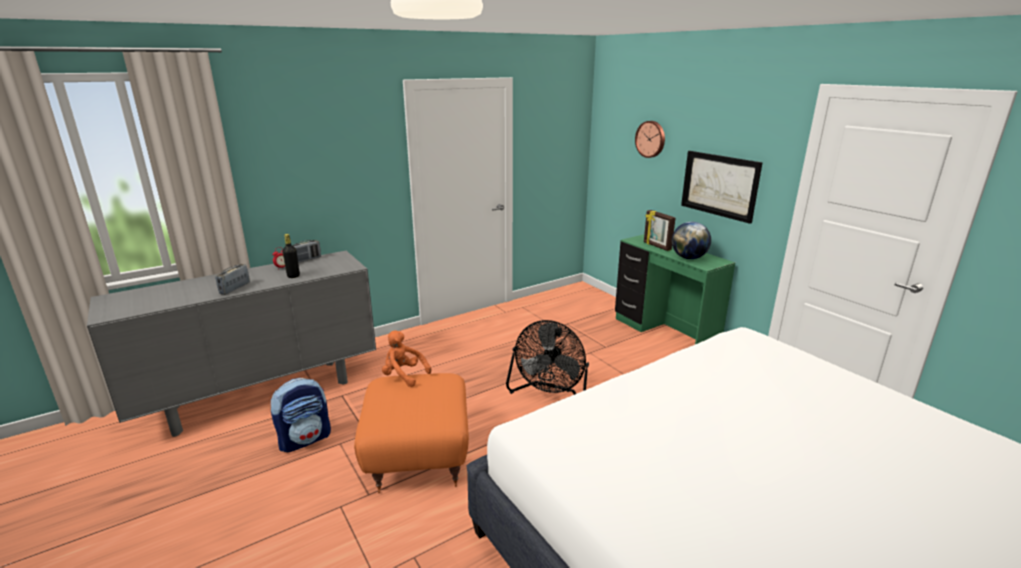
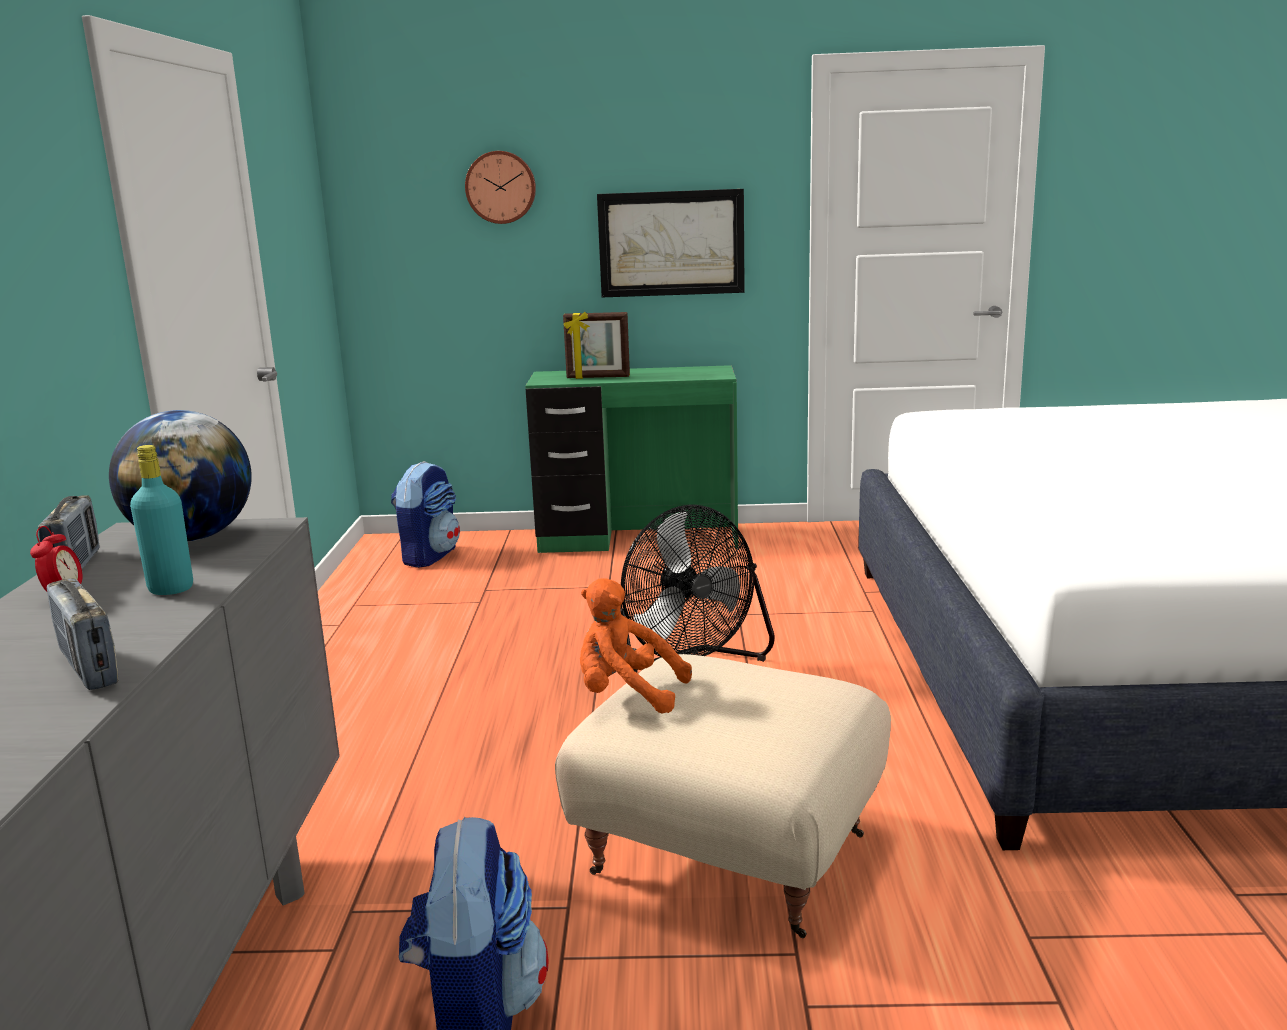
camera: 55 degrees left, 5 degrees down
(293, 276) = (171, 589): black bottle -> turquoise bottle
(403, 375) = (626, 694): orange plush toy -> orange plush toy turned 45 degrees clockwise
(419, 457) = (728, 855): orange ottoman -> beige ottoman
(580, 300) = (429, 556): none -> backpack
(688, 258) = (675, 375): globe -> globe (192, 538)

